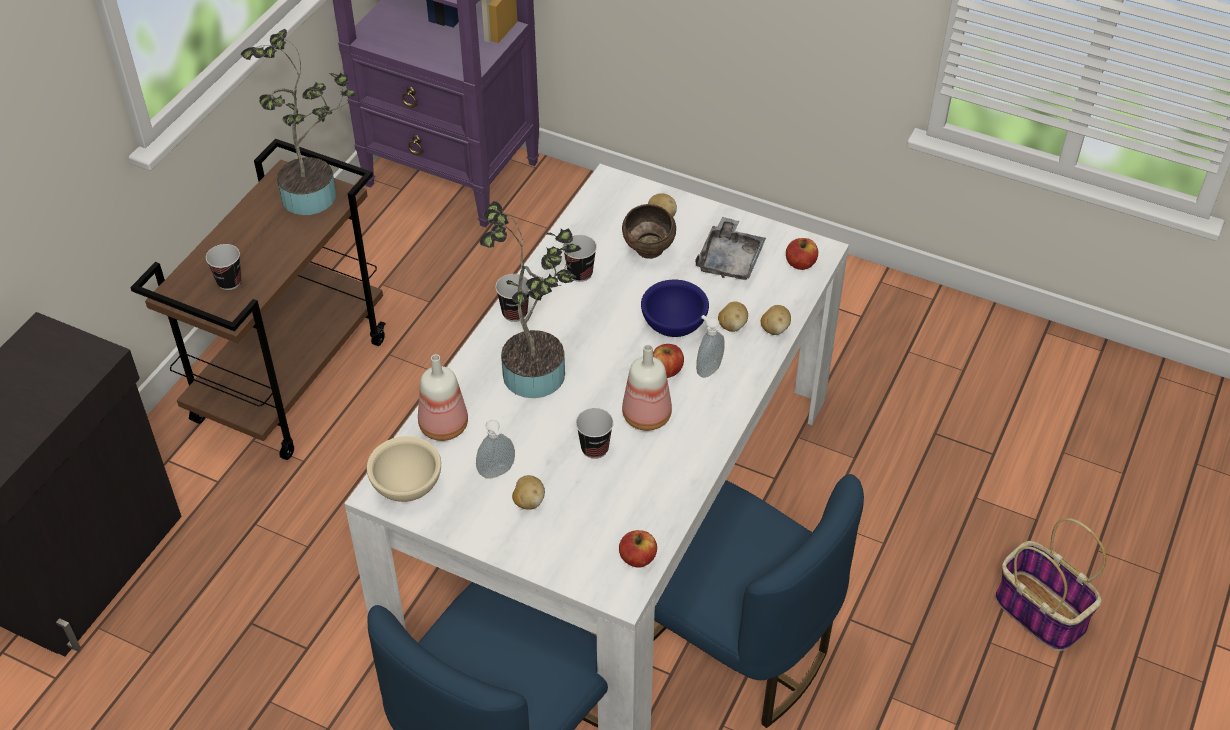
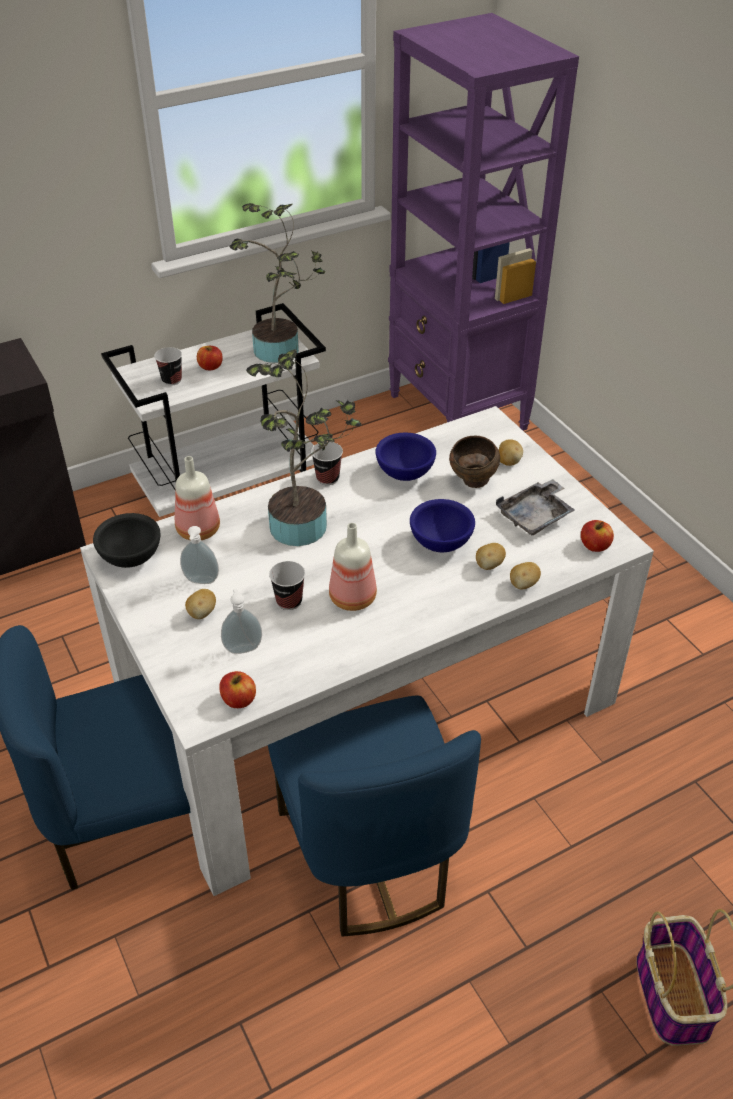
camera: 35 degrees right, 5 degrees down
(291, 378) = (231, 494): brown cart -> white cart
(407, 485) = (132, 557): beige bowl -> black bowl
(580, 273) = (404, 473): cup -> blue bowl
(666, 370) = (402, 572): apple -> apple (210, 367)
(707, 369) = (437, 587): soap dispenser -> soap dispenser (243, 647)

